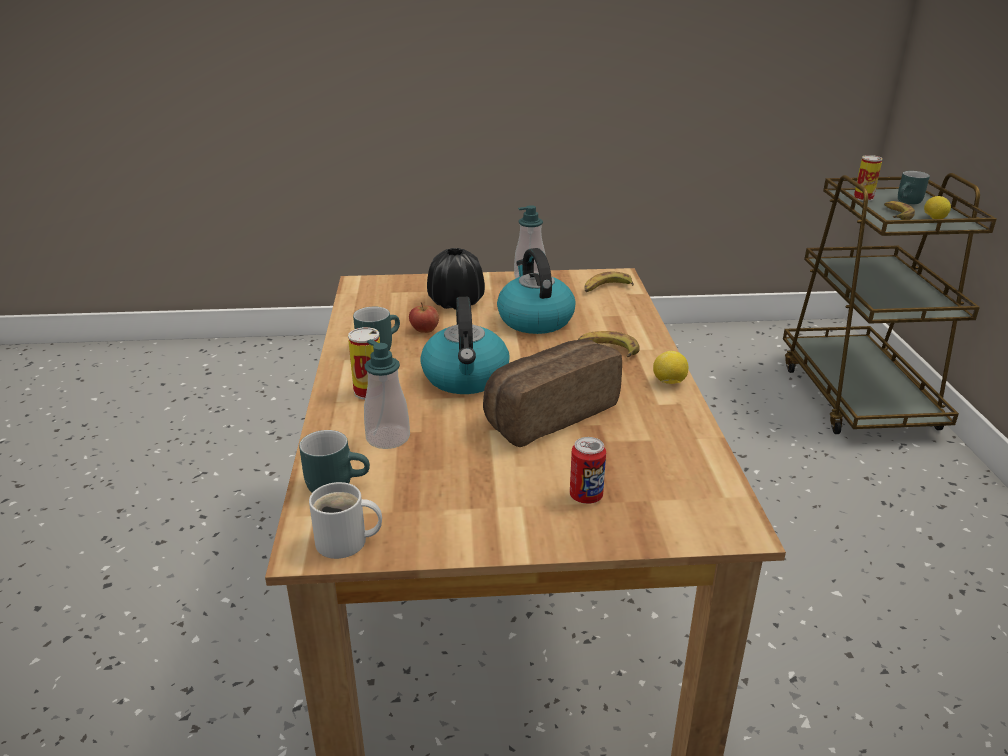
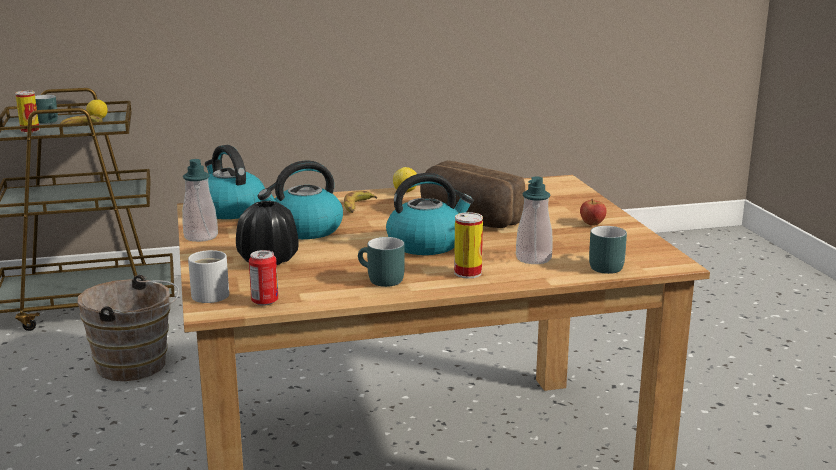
camera: 100 degrees left, 10 degrees down
(346, 543) = (659, 255): white mug -> white mug (211, 294)
(424, 331) = (339, 266): apple -> apple (592, 224)
(586, 496) = (559, 207): can -> can (265, 301)
(606, 288) = (230, 210): banana -> kettle
(721, 430) = (137, 366): none -> brown bucket

